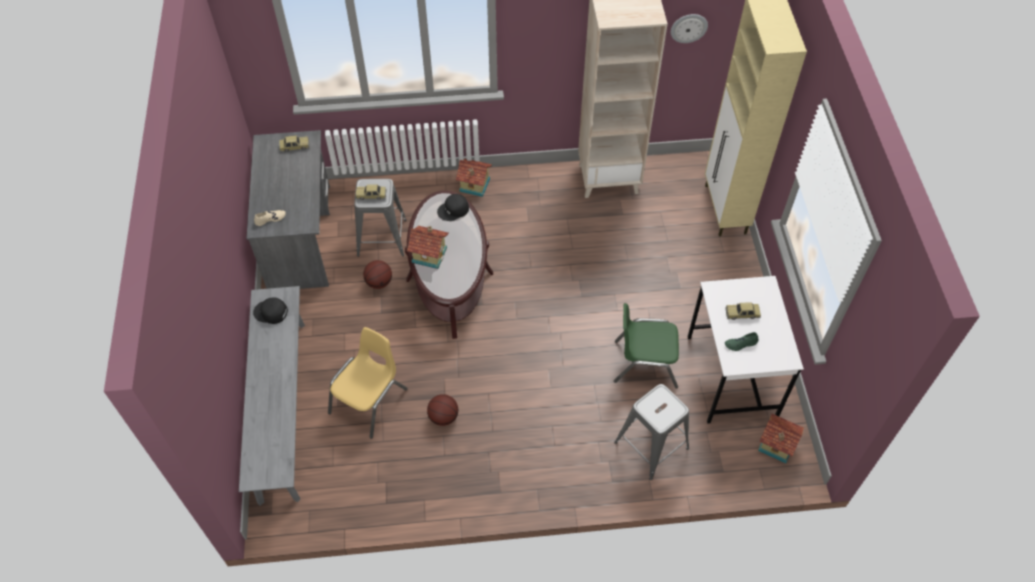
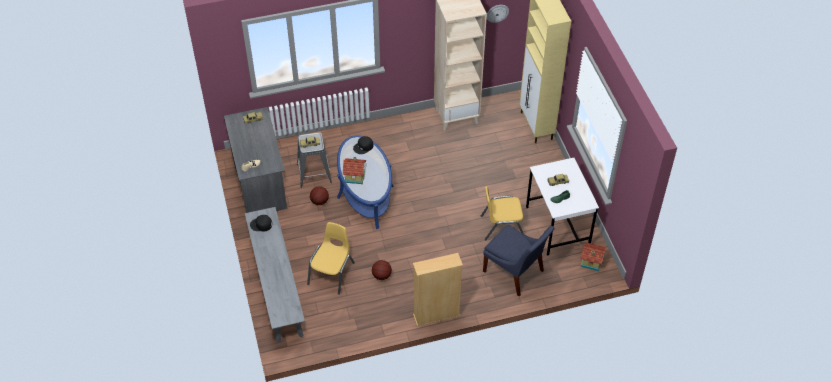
camera: 10 degrees left, 5 degrees down
(449, 276) = (365, 191): brown coffee table -> blue coffee table
(474, 185) = (368, 132): toy house -> none
(513, 499) = (436, 315): none -> beige bookcase
(645, 363) = (502, 226): green chair -> yellow chair
(651, 445) = (515, 273): grey stool -> blue chair

